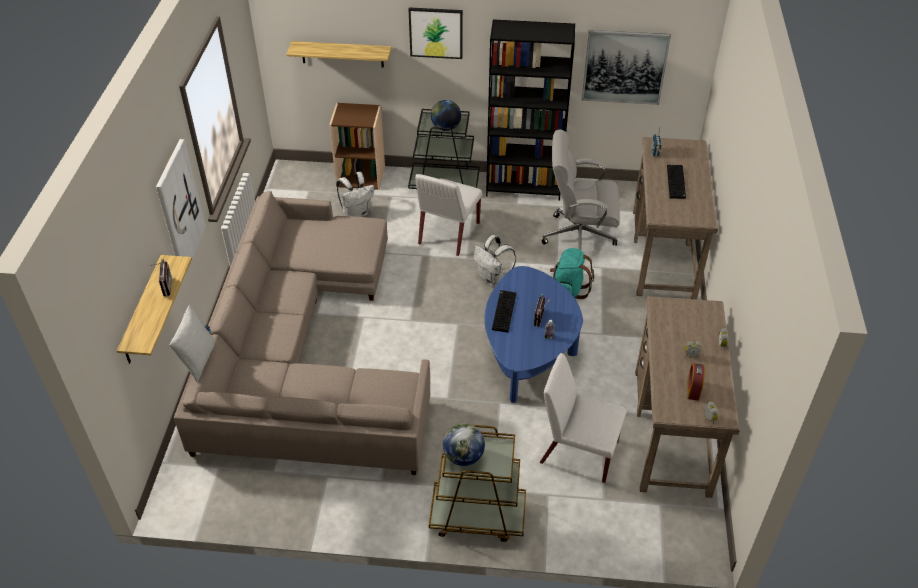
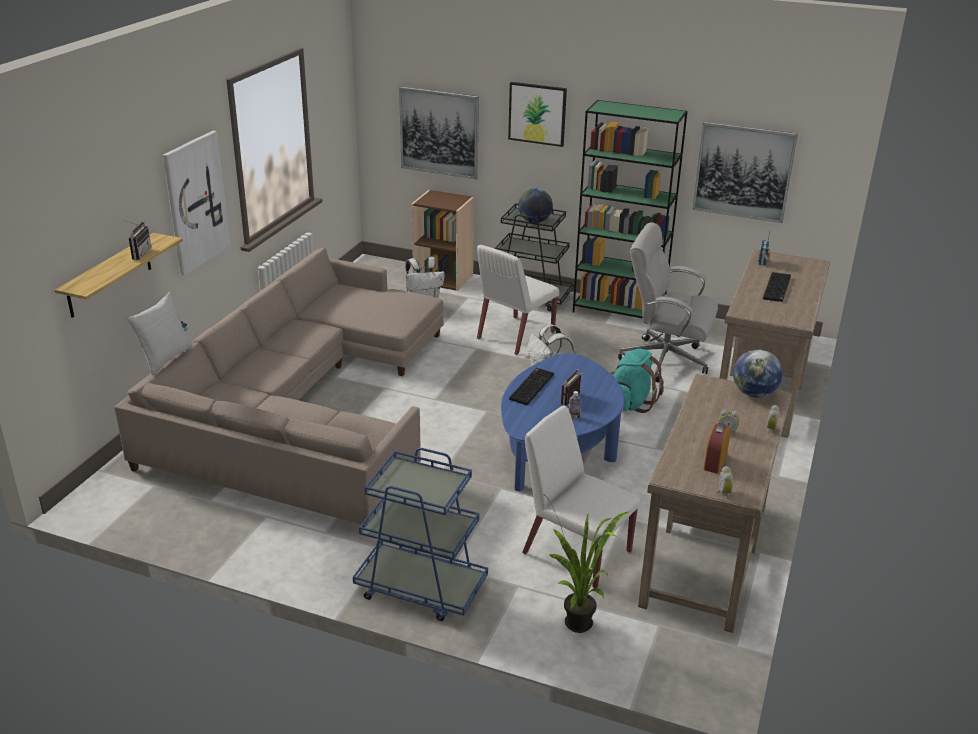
camera: 15 degrees right, 15 degrees down
(342, 54) = (439, 132): shelf -> picture
(463, 457) = (399, 481): globe -> globe (753, 394)
(477, 516) = (420, 588): brown cart -> blue cart
(524, 187) = (619, 311): black bookcase -> green bookcase
(605, 523) = (578, 629): none -> potted plant

